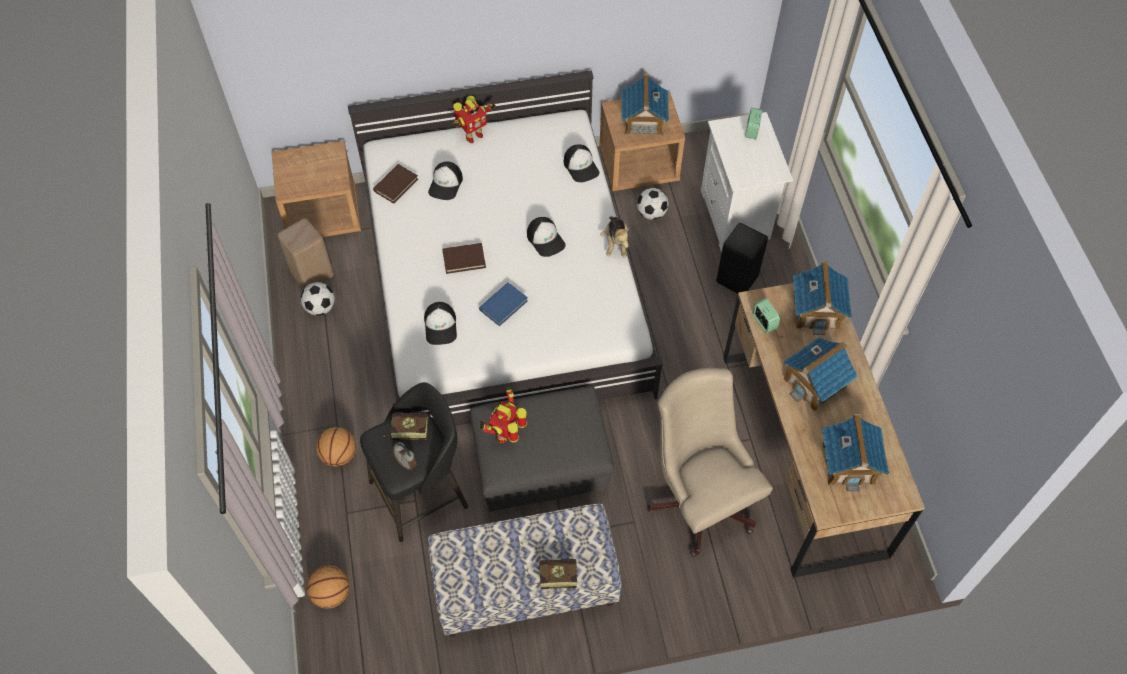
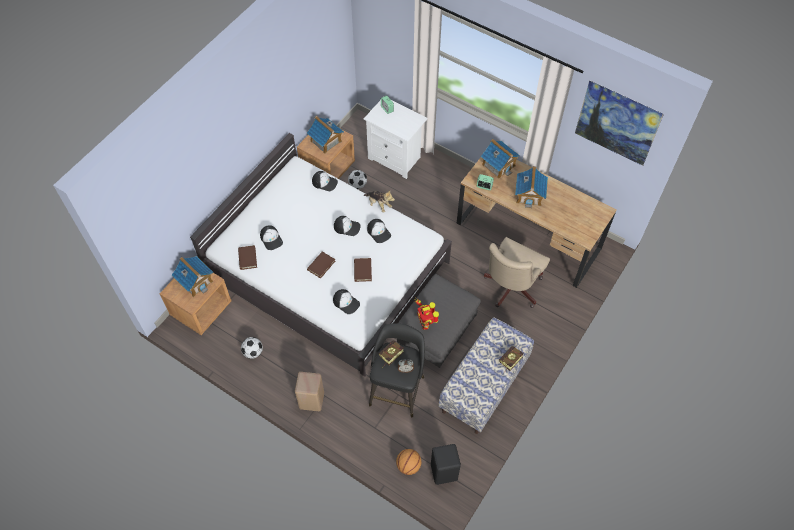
camera: 45 degrees left, 0 degrees up
(311, 274) = (229, 341): beige stool -> beige stool (311, 401)
(338, 455) = (341, 407): basketball -> none
(473, 136) = (257, 207): toy robot -> none
(503, 305) = (362, 270): blue book -> brown book
(576, 276) = (379, 232): none -> cap
(699, 498) = (510, 288): beige office chair -> beige office chair turned 75 degrees counterclockwise
(735, 279) = (425, 185): black stool -> black stool (443, 472)
(849, 463) = (574, 215): toy house -> toy house (195, 281)
(978, 380) = (612, 136): none -> picture

